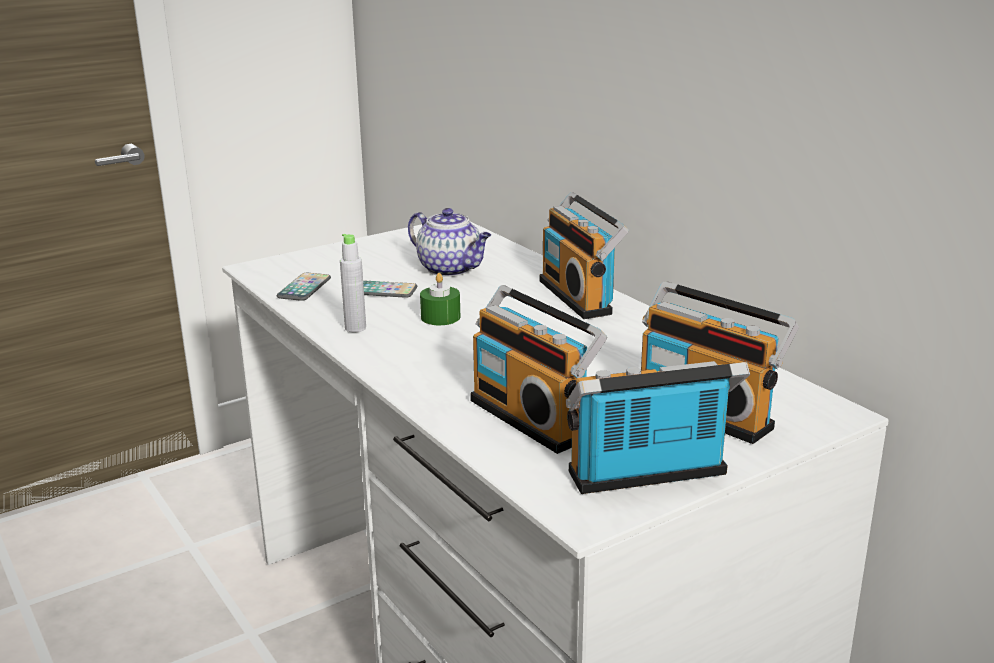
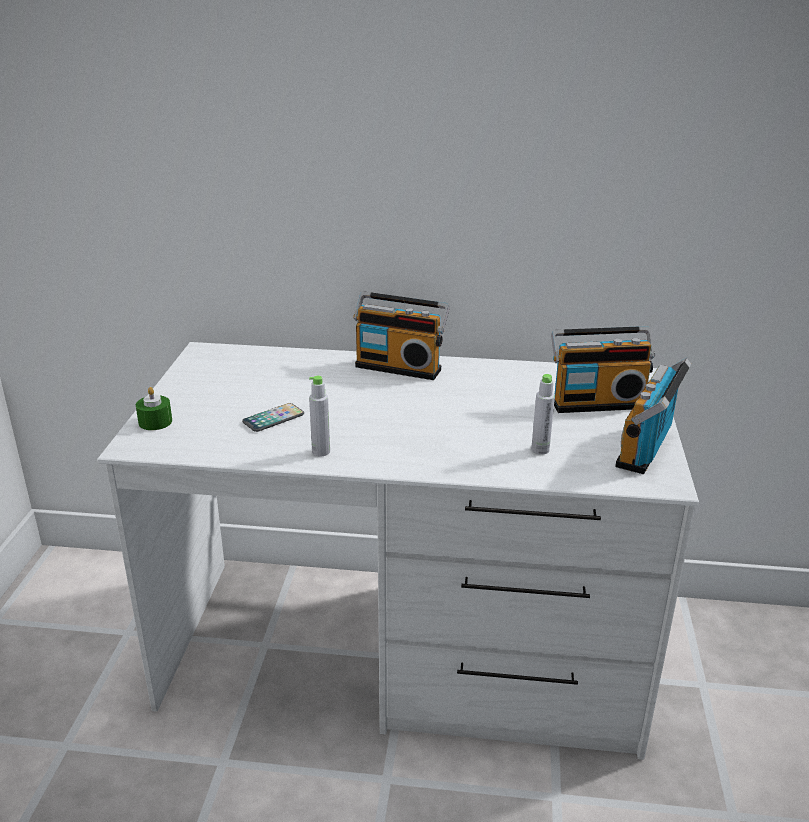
camera: 50 degrees left, 5 degrees up
(304, 288) = (213, 443): phone -> none
(440, 317) = (354, 418): green candle -> green candle (155, 422)
(451, 269) = (282, 383): teapot -> none
(533, 418) = (540, 450): radio -> grey bottle

